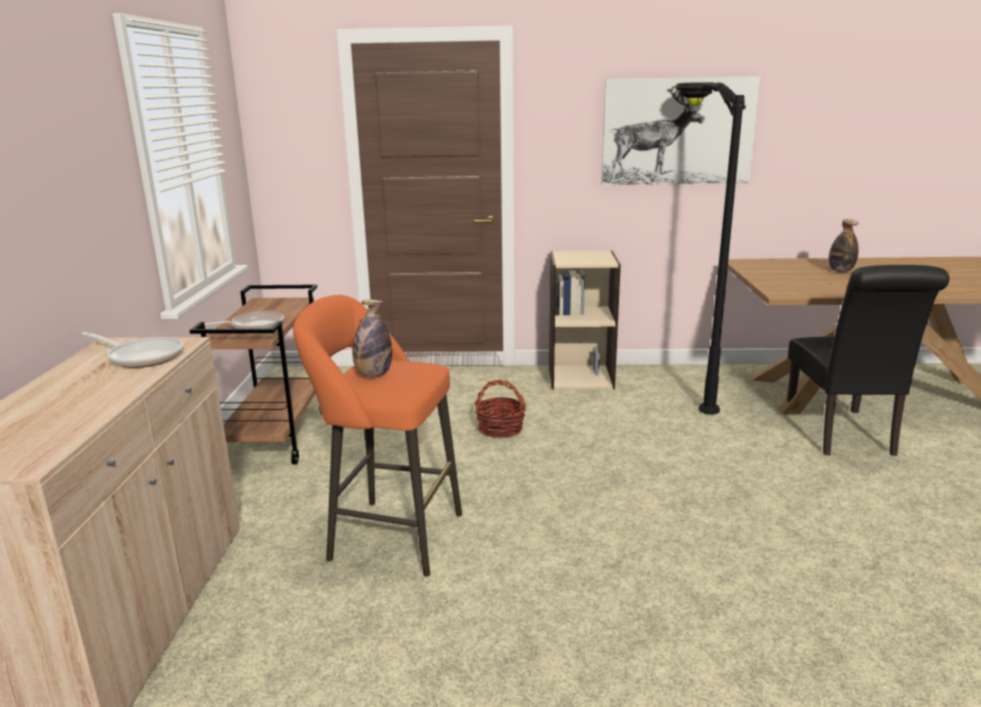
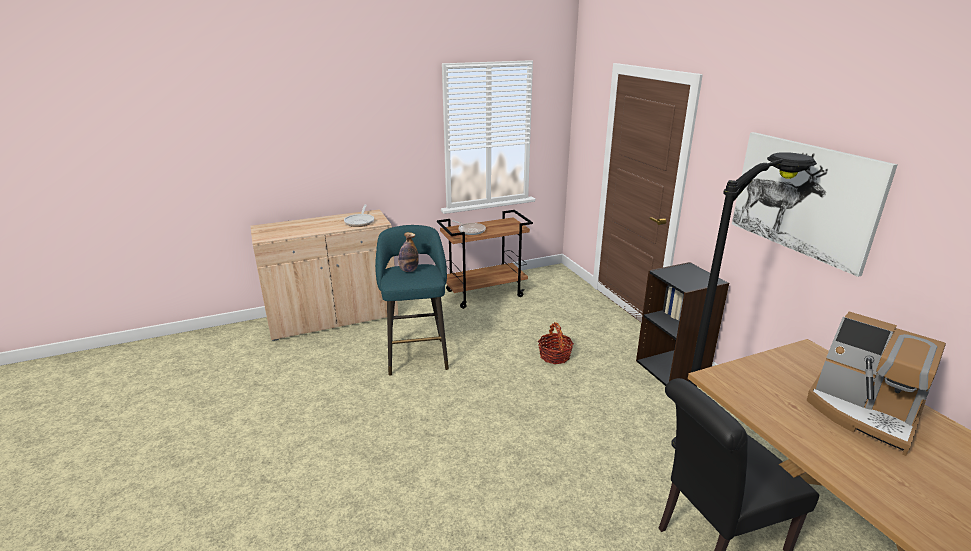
camera: 65 degrees right, 5 degrees up
(389, 535) = (416, 354): orange stool -> turquoise stool
(580, 377) = (672, 368): beige bookcase -> black bookcase
(840, 271) = (862, 412): bottle -> coffee machine

